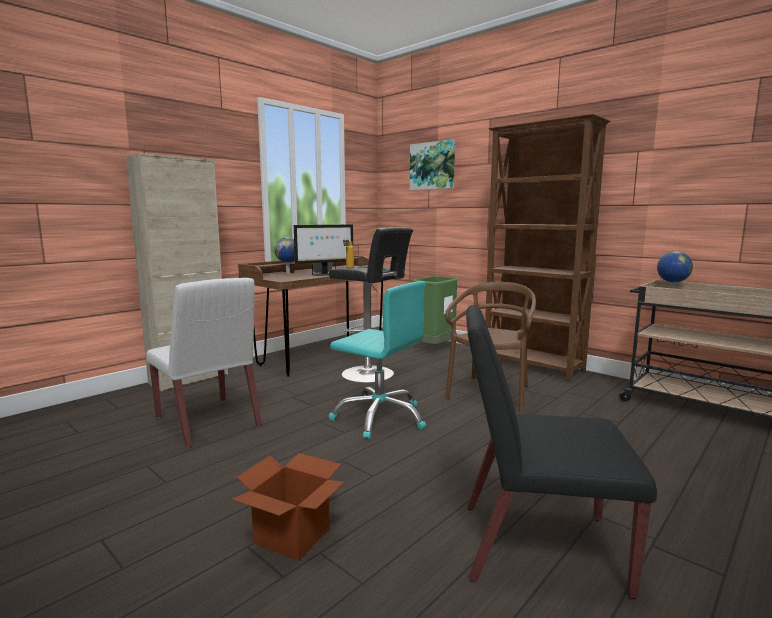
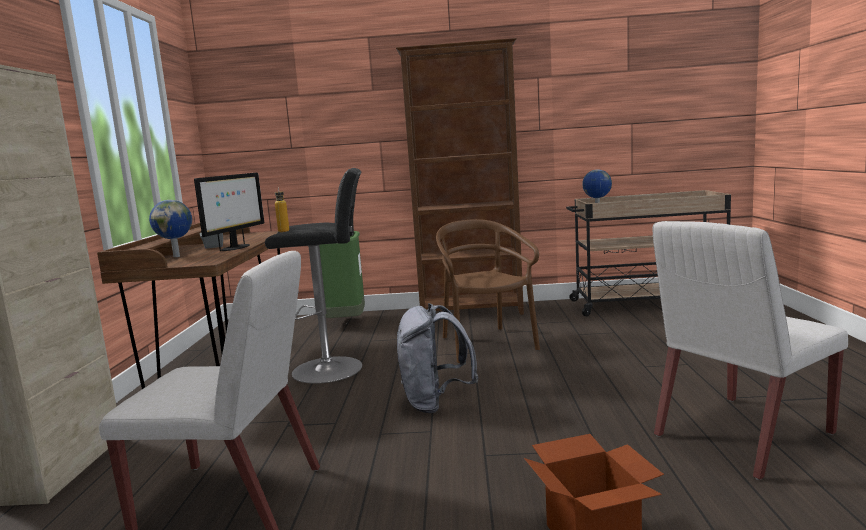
camera: 40 degrees left, 0 degrees up
(380, 417) = (435, 403): turquoise office chair -> grey backpack
(432, 166) = (292, 93): picture -> none
(537, 547) = (741, 435): black chair -> white chair

